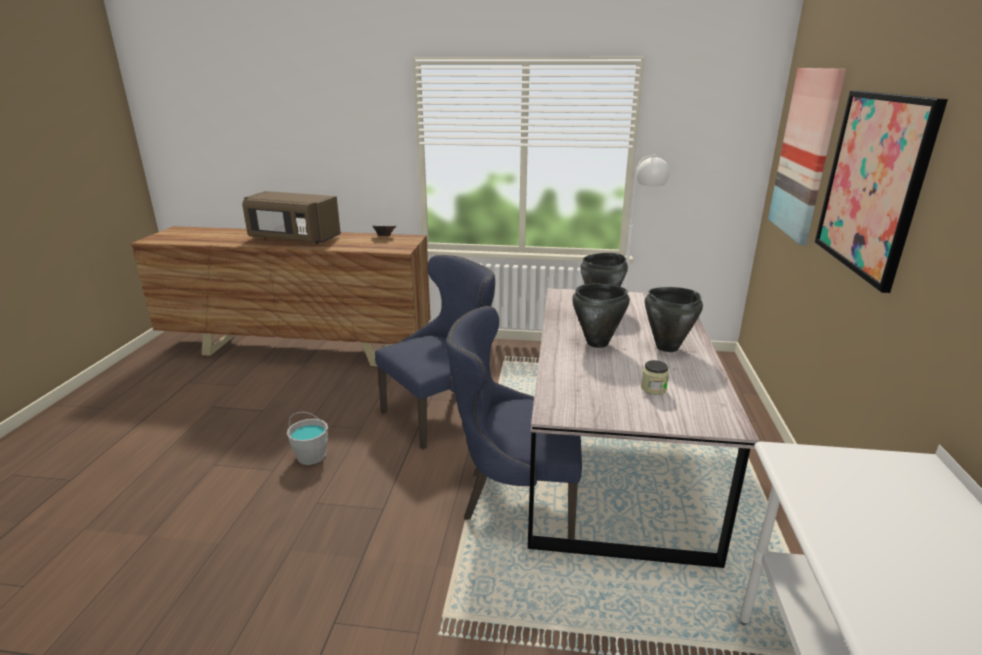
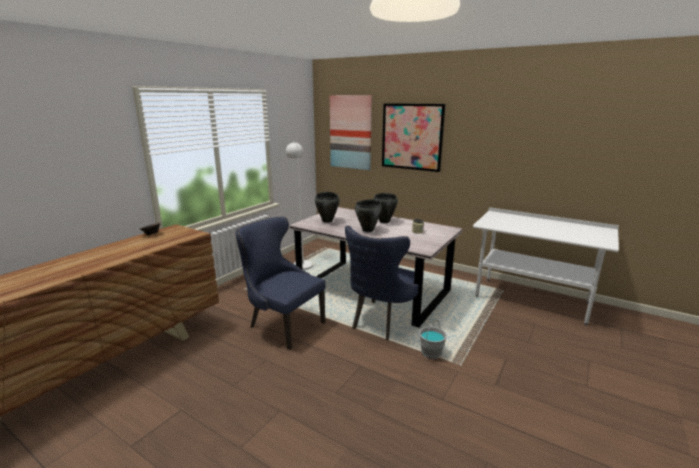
camera: 65 degrees left, 5 degrees down
(293, 239) = (79, 263): brown microwave -> none
(312, 456) = (279, 388): grey bucket -> grey bucket (431, 352)
(441, 414) = (283, 325): blue chair -> blue chair turned 45 degrees counterclockwise

